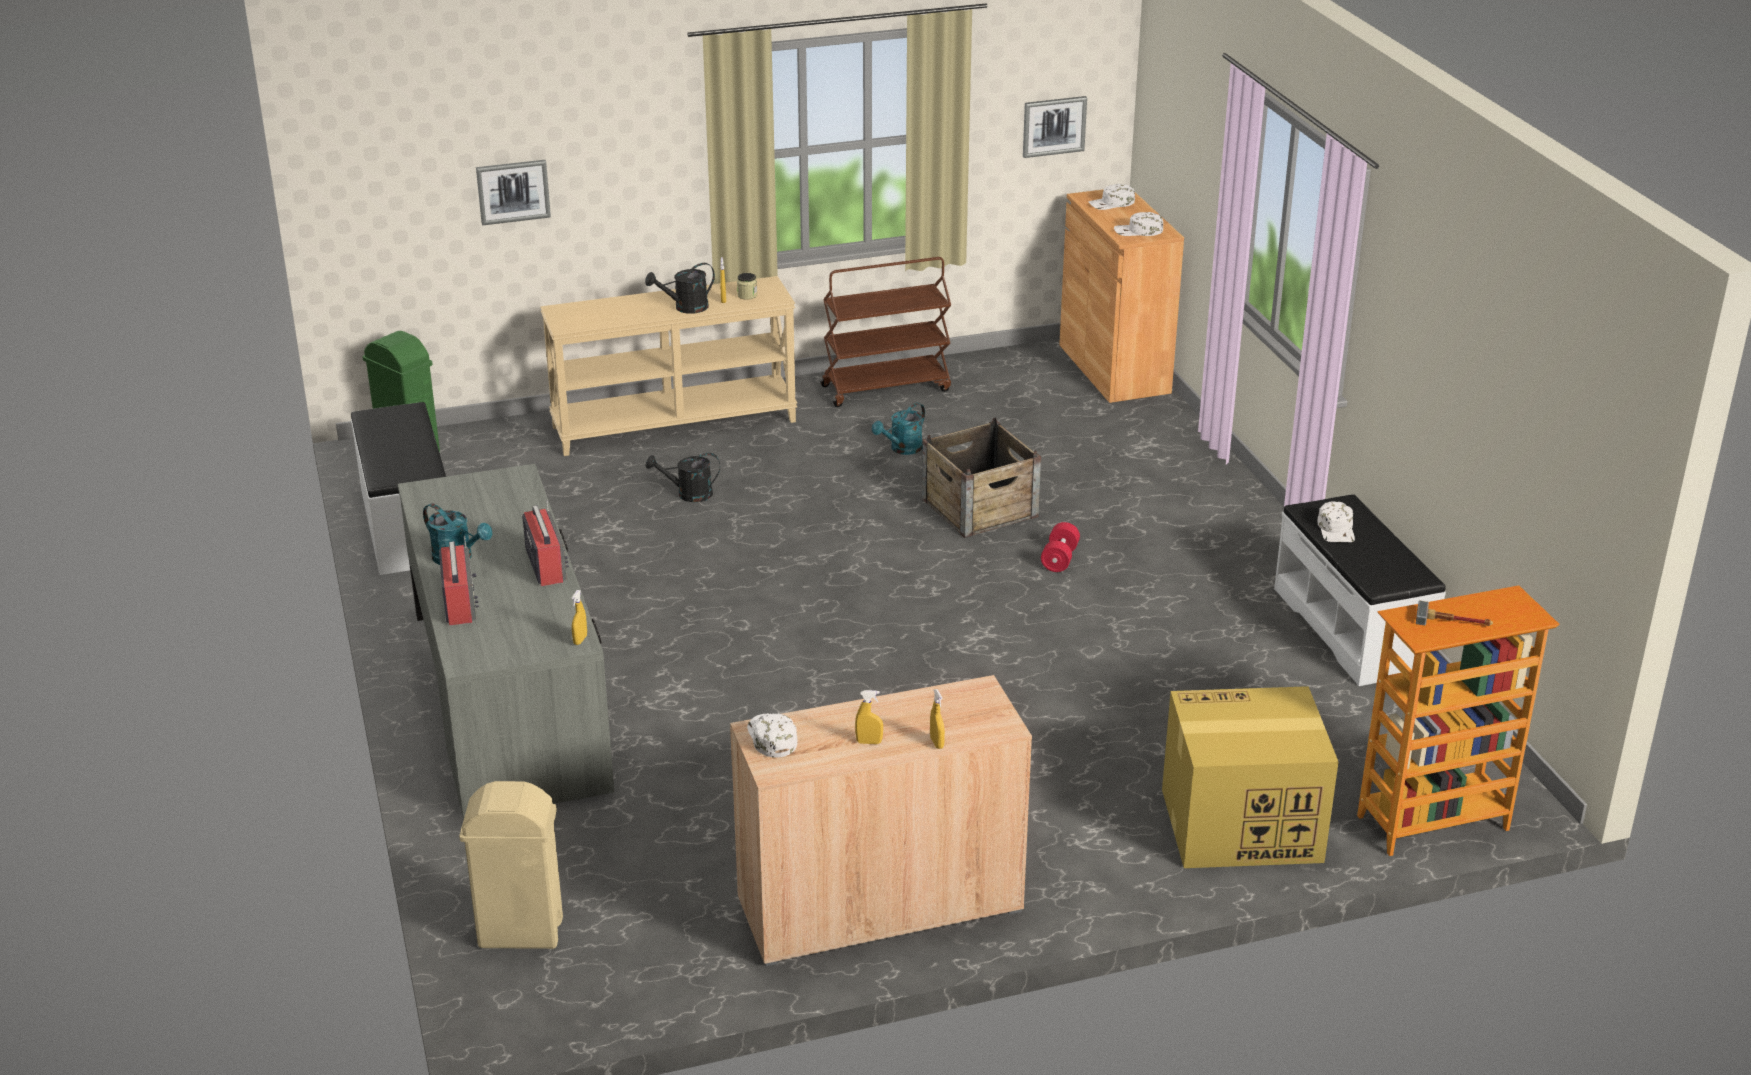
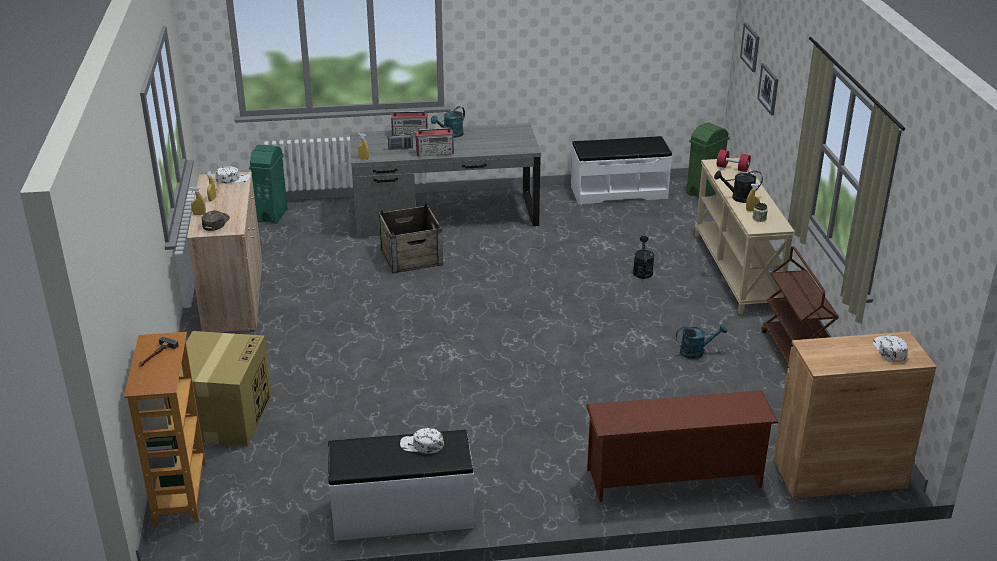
camera: 100 degrees right, 0 degrees up
(519, 932) = (273, 215): beige trash can -> green trash can
(527, 605) = (400, 148): none -> radio
(685, 308) = (738, 198): black watering can -> black watering can turned 75 degrees counterclockwise
(902, 449) = (696, 352): turquoise watering can -> turquoise watering can turned 120 degrees clockwise
(964, 715) = (215, 223): none -> green cap
(979, 507) = (609, 373): crate -> crate (411, 256)
(1054, 126) = (928, 273): picture -> picture (750, 47)
(1059, 559) = (533, 397): red dumbbell -> red dumbbell (732, 168)
(1138, 231) = (825, 354): white cap -> none
(1178, 458) = (674, 479): none -> brown shoe rack

